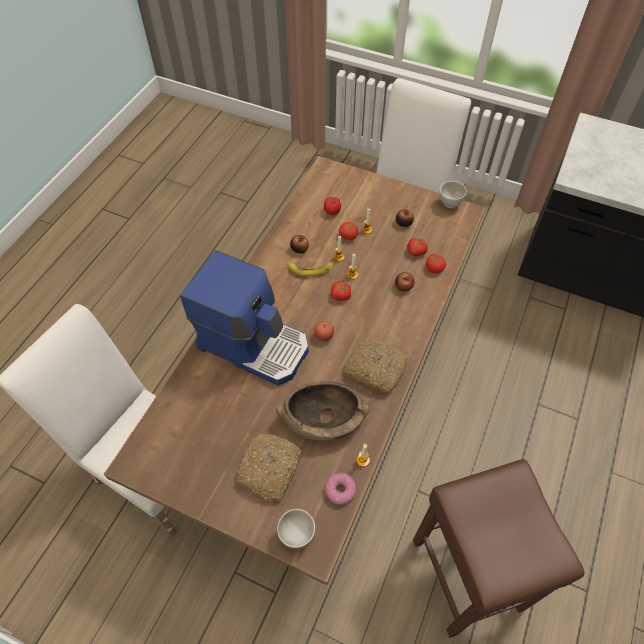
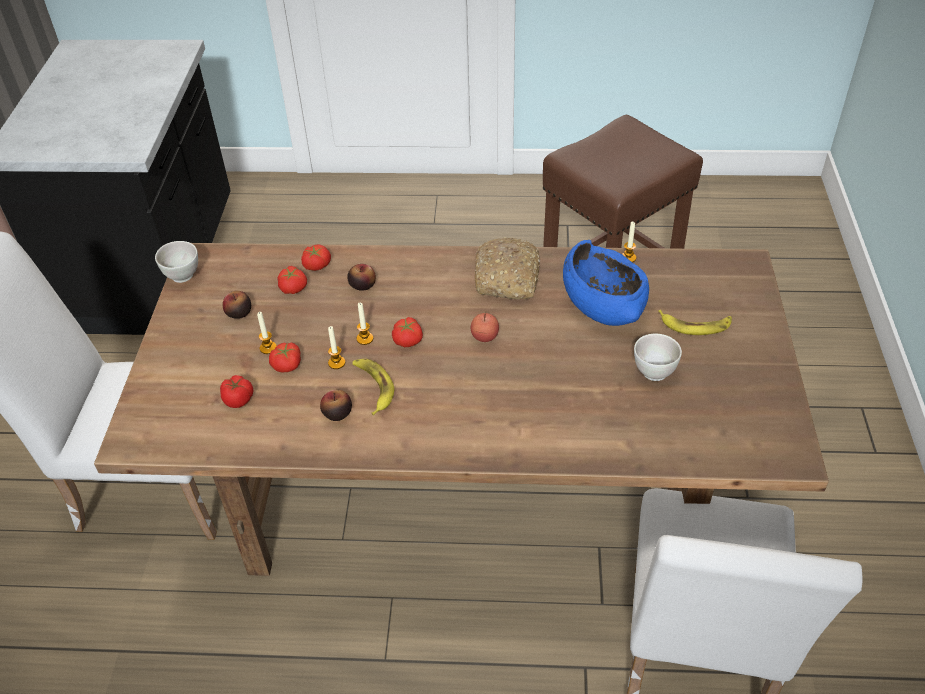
camera: 110 degrees left, 10 degrees down
(254, 344) = (539, 402): coffee machine -> none
(270, 470) = (695, 325): bread -> banana
(297, 535) = (744, 282): white bowl -> white bowl (653, 372)
(323, 419) = (602, 302): brown bowl -> blue bowl
(340, 490) = (673, 265): donut -> none

